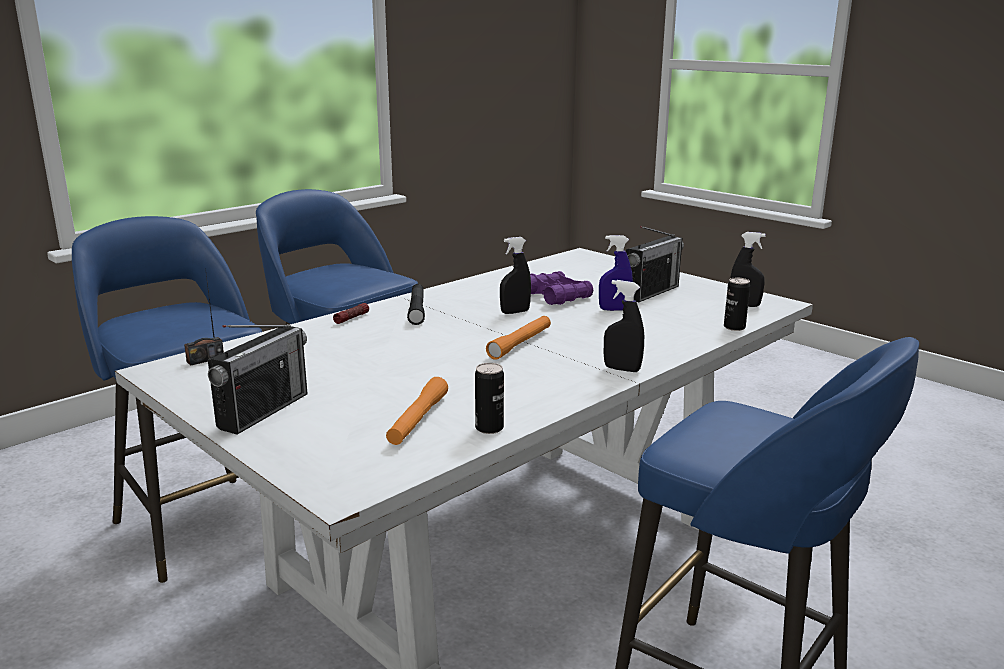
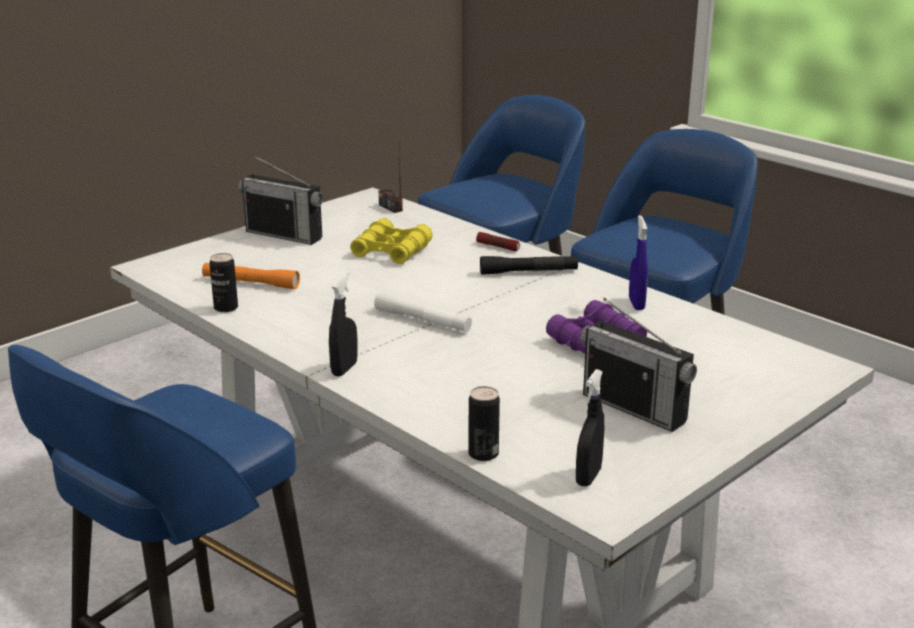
camera: 90 degrees right, 5 degrees up
(345, 357) = (391, 251): none -> yellow binoculars
(515, 312) = (529, 319): black spray bottle -> none
(520, 344) = (423, 321): orange flashlight -> white flashlight
(614, 309) = (549, 377): blue spray bottle -> blue spray bottle (636, 304)

